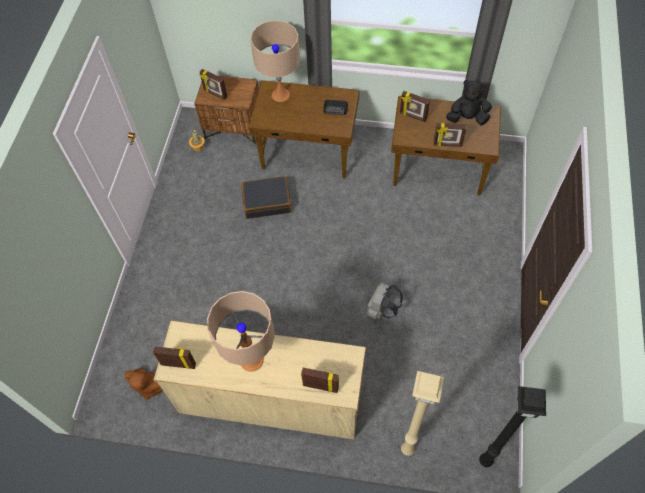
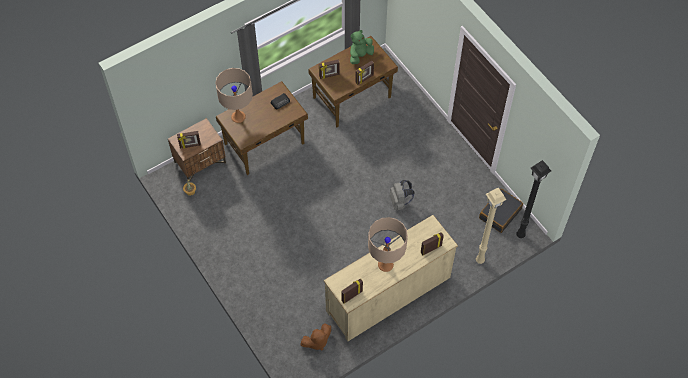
camera: 45 degrees left, 0 degrees up
(266, 201) = (271, 192): black suitcase -> black suitcase (500, 213)
(467, 118) = (360, 55): black plush toy -> green plush toy

